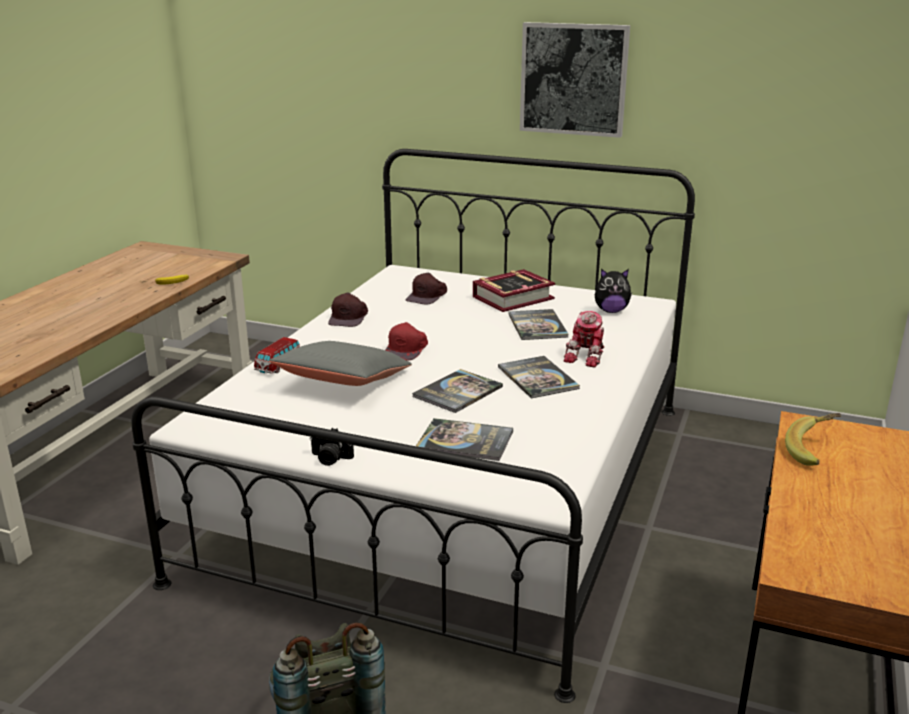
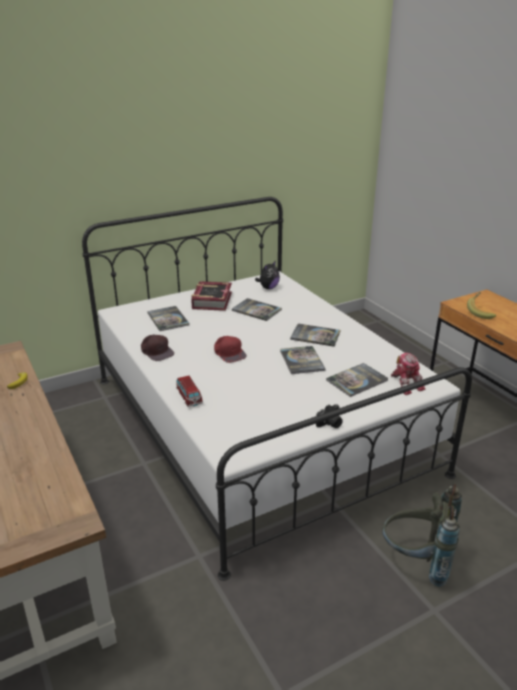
camera: 50 degrees left, 5 degrees up
(343, 382) = (243, 386): grey pillow -> none
(427, 296) = (168, 319): brown cap -> book
(573, 79) = (204, 152): picture -> none
(587, 356) = (309, 315): toy robot -> toy robot (406, 384)

